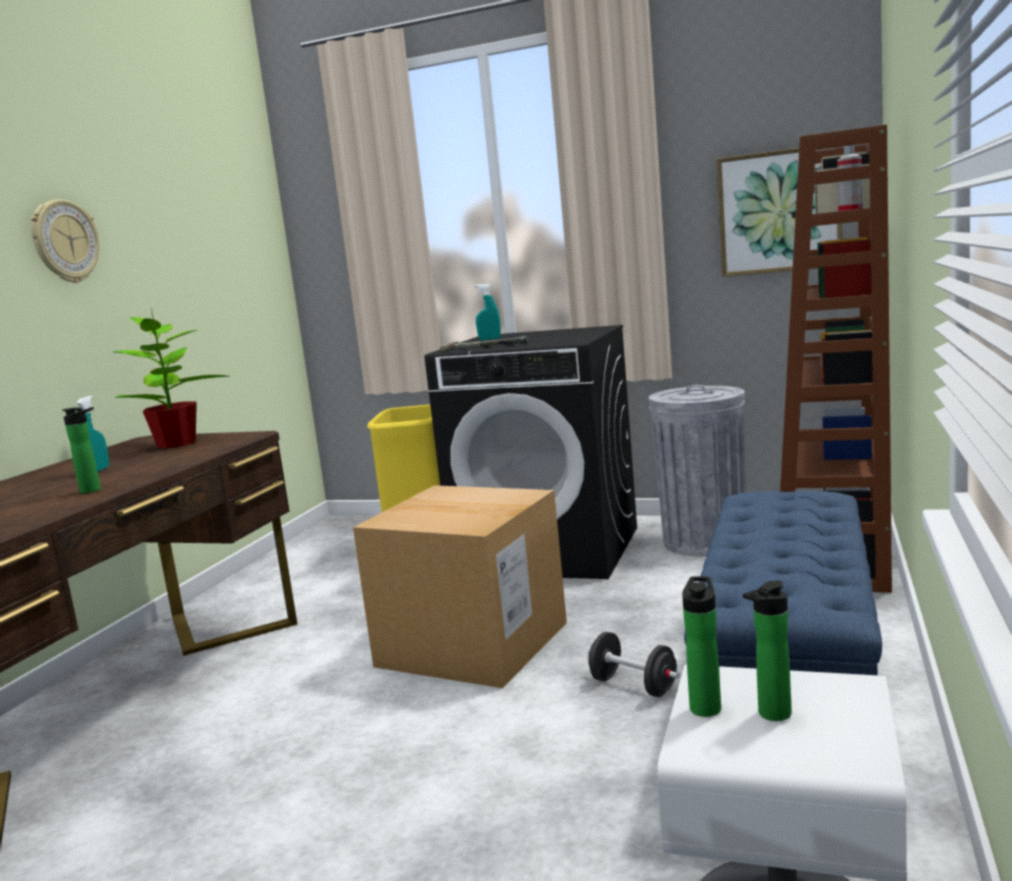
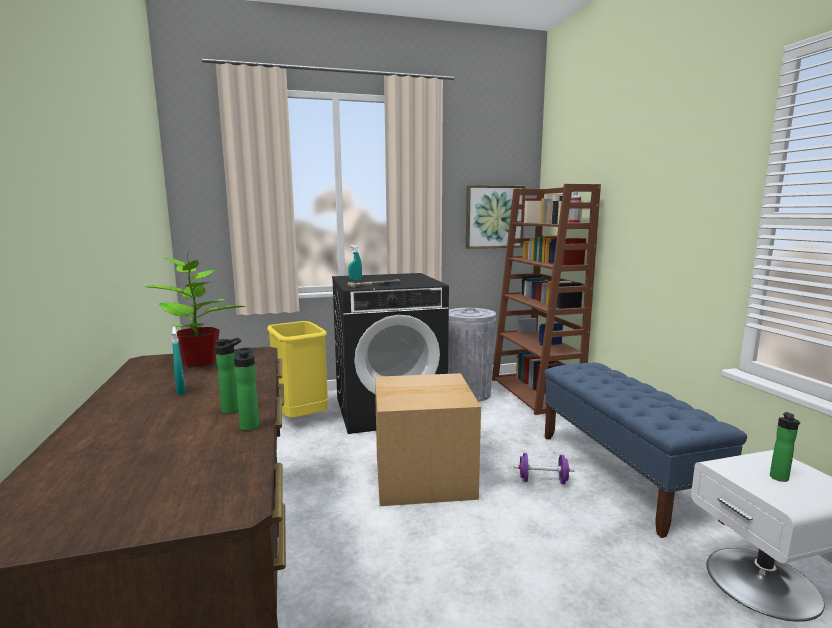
camera: 35 degrees left, 0 degrees up
(64, 241) = (88, 186): wall clock -> none
(633, 686) = (543, 480): black dumbbell -> purple dumbbell
(705, 706) = (751, 481): bottle -> bottle (249, 425)

